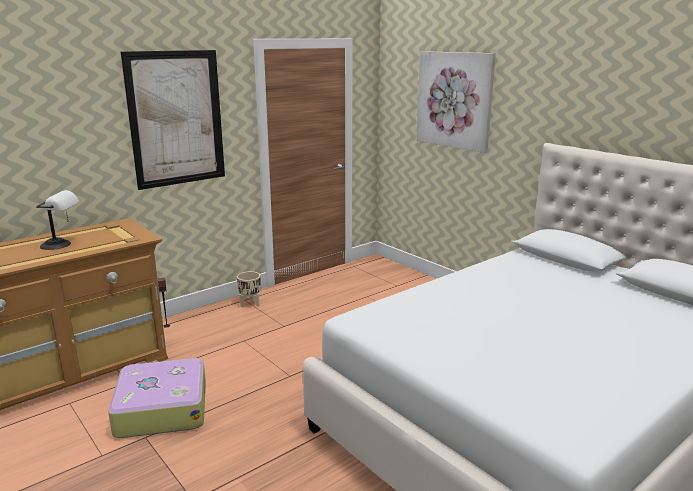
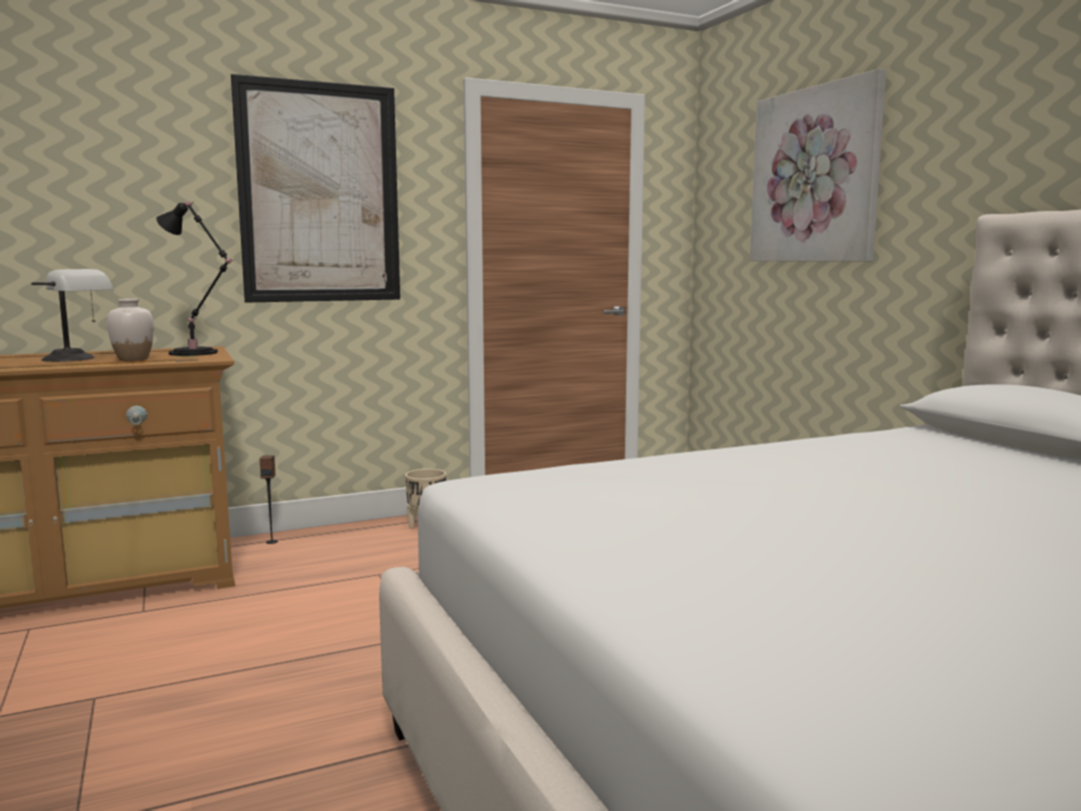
camera: 15 degrees right, 10 degrees down
(99, 242) = (133, 359): none -> white vase
(127, 230) = (196, 353): none -> black table lamp
(161, 408) = (160, 657): suitcase -> none

